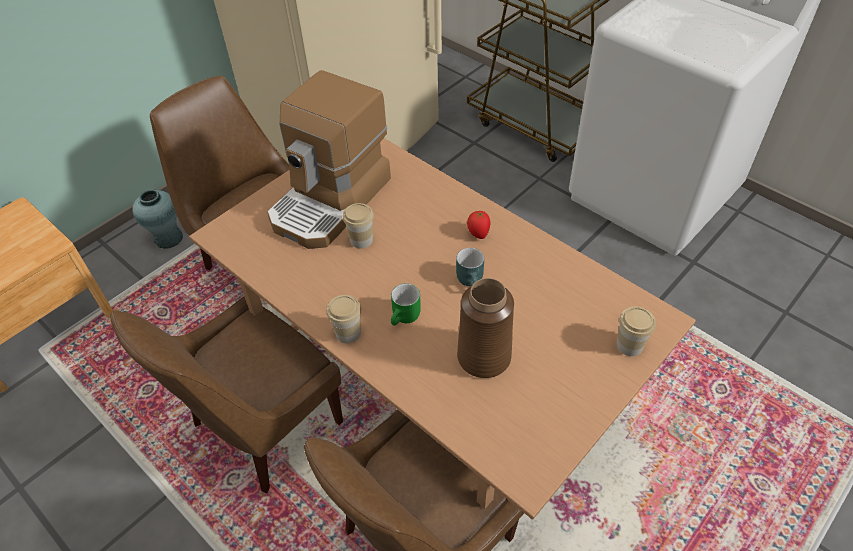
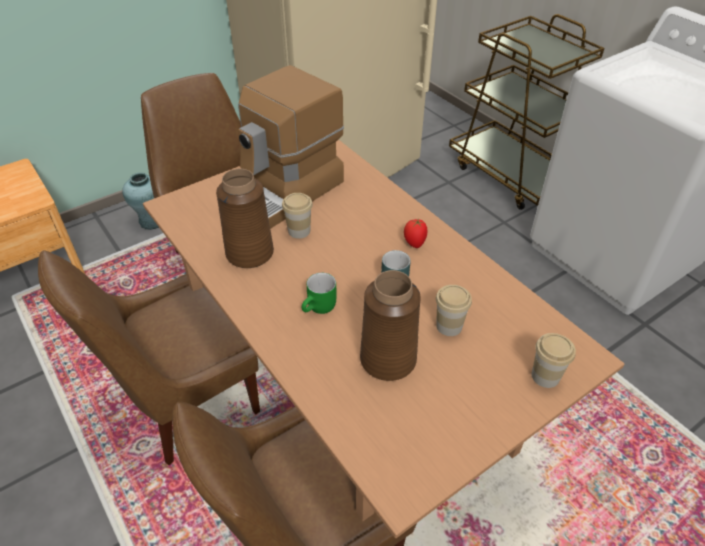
camera: 10 degrees right, 5 degrees down
(319, 272) = (250, 253): none -> brown vase
(348, 333) = (259, 312): cup -> cup (449, 326)

